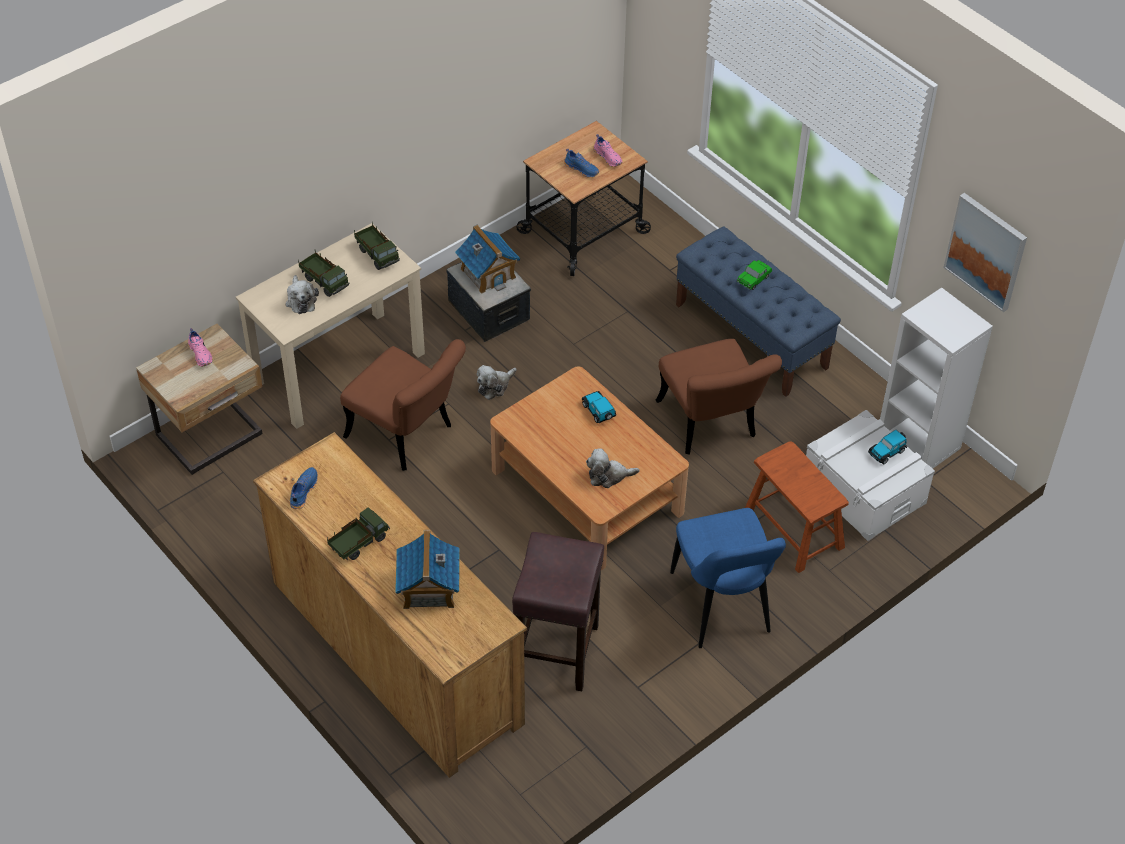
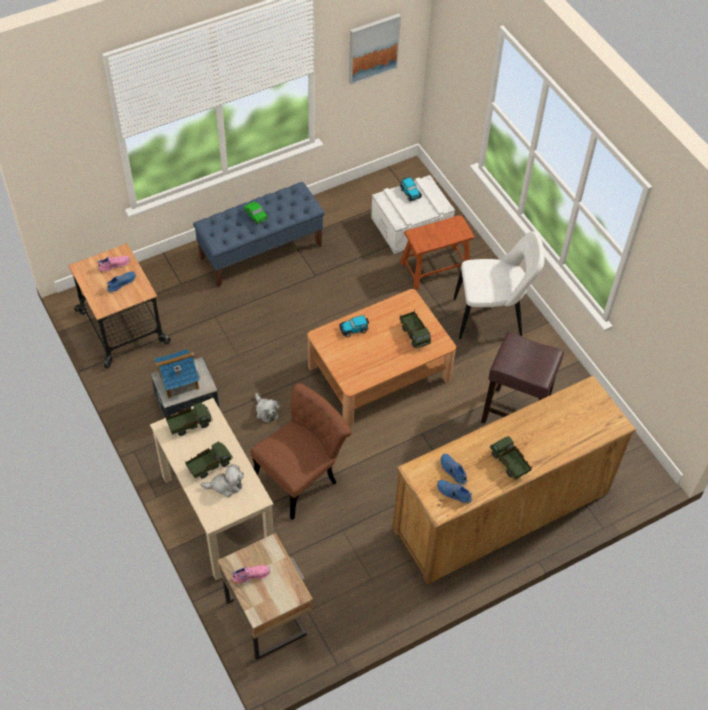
camera: 80 degrees left, 5 degrees up
(336, 487) = (452, 471): none -> blue shoe
(428, 588) = (555, 426): toy house -> none
(608, 476) = (414, 334): plush toy -> toy truck
(711, 426) = (338, 291): brown chair -> none
(722, 607) = (491, 318): blue chair -> white chair
(919, 442) = (378, 189): white bookcase -> none

